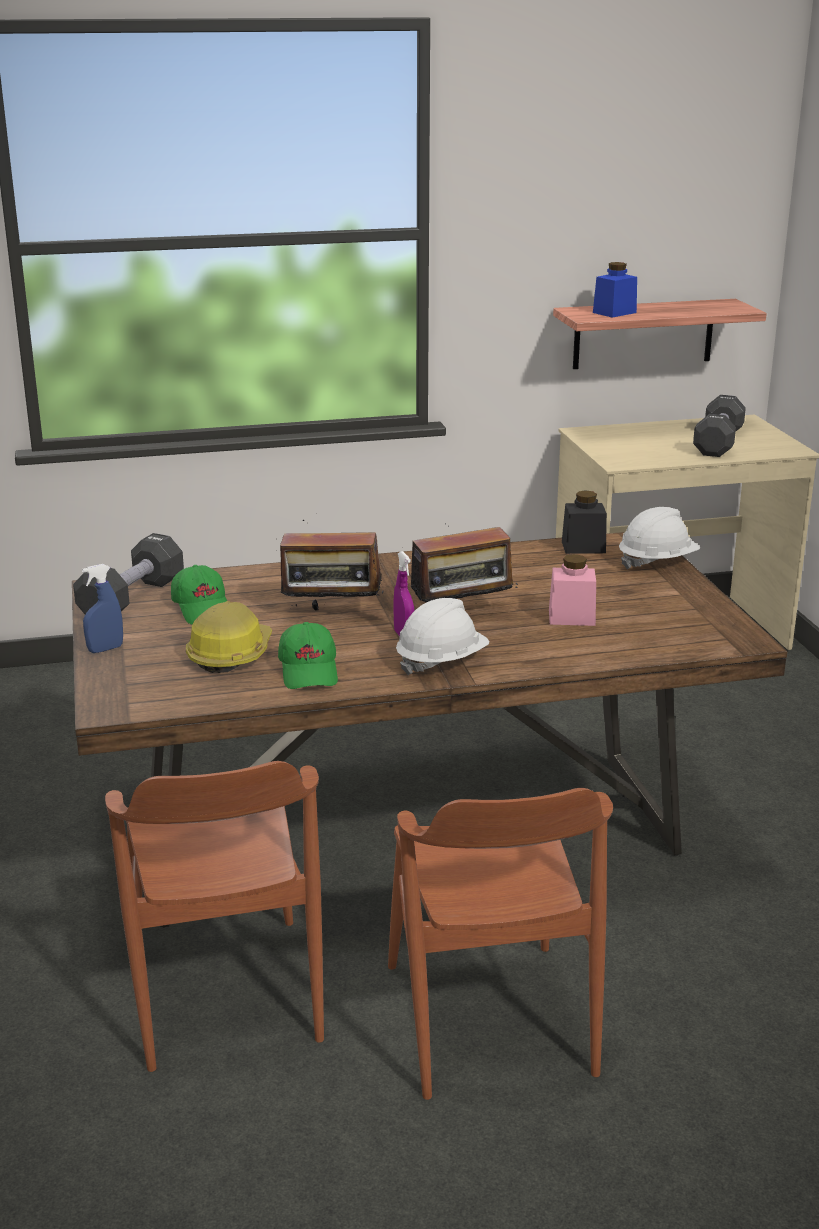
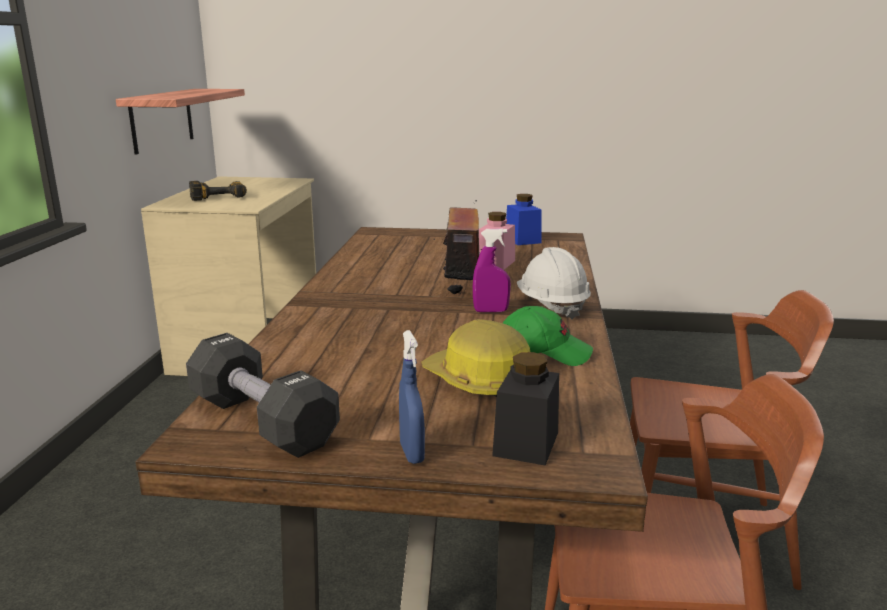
camera: 70 degrees left, 5 degrees down
(203, 609) = (343, 383): green cap -> none
(332, 614) = (419, 329): radio -> none
(583, 547) = (370, 244): black jar -> black jar (526, 444)
(614, 312) = (170, 95): blue jar -> blue jar (522, 240)
(650, 440) = (218, 196): none -> power drill
(657, 562) = (420, 234): white hard hat -> none
(718, 443) = (255, 187): black dumbbell -> none

